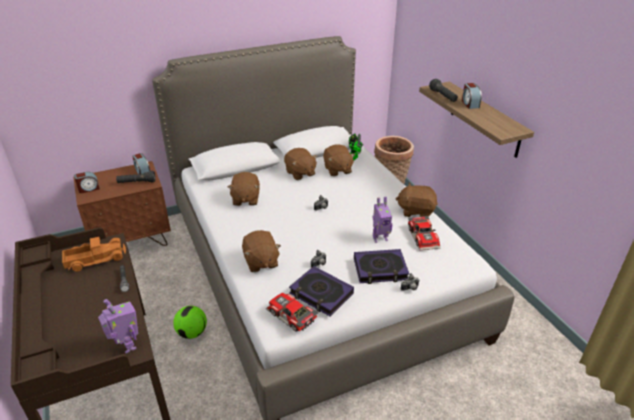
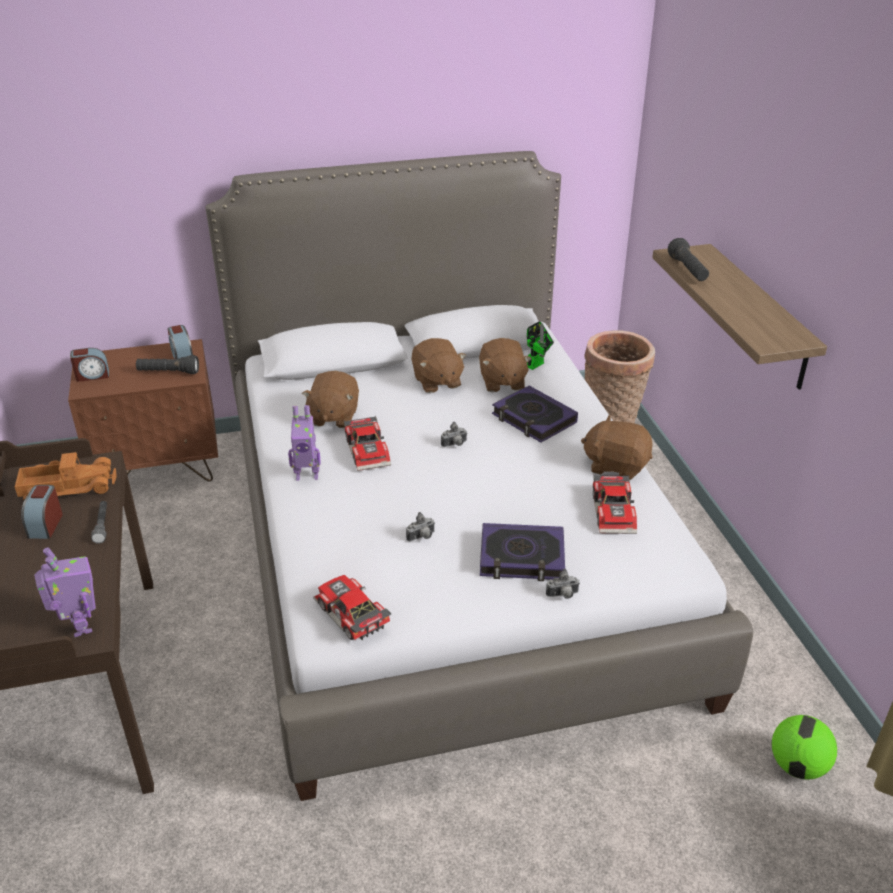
camera: 10 degrees right, 0 degrees up
(192, 332) = (219, 626): football -> football (797, 765)
(261, 262) = (328, 522): brown plush toy -> none
(272, 217) = (369, 450): none -> toy car
(321, 294) = (409, 585): book -> book (533, 419)
(379, 238) = (537, 506): toy robot -> toy robot (307, 475)
(469, 104) = (730, 287): alarm clock -> alarm clock (45, 525)

